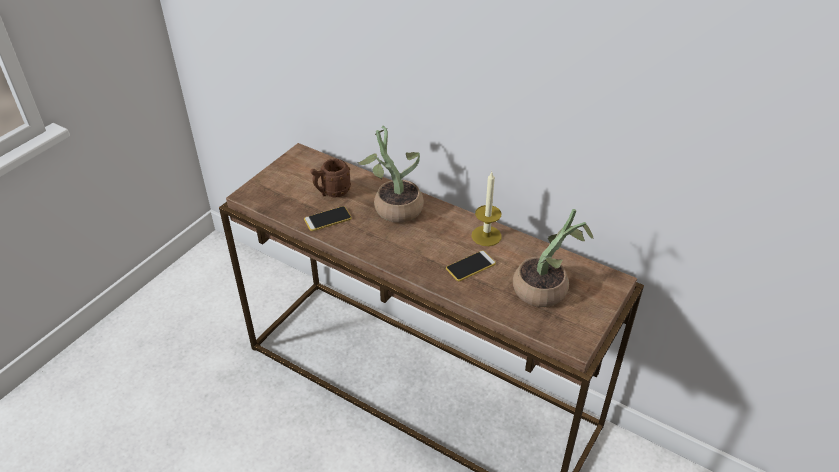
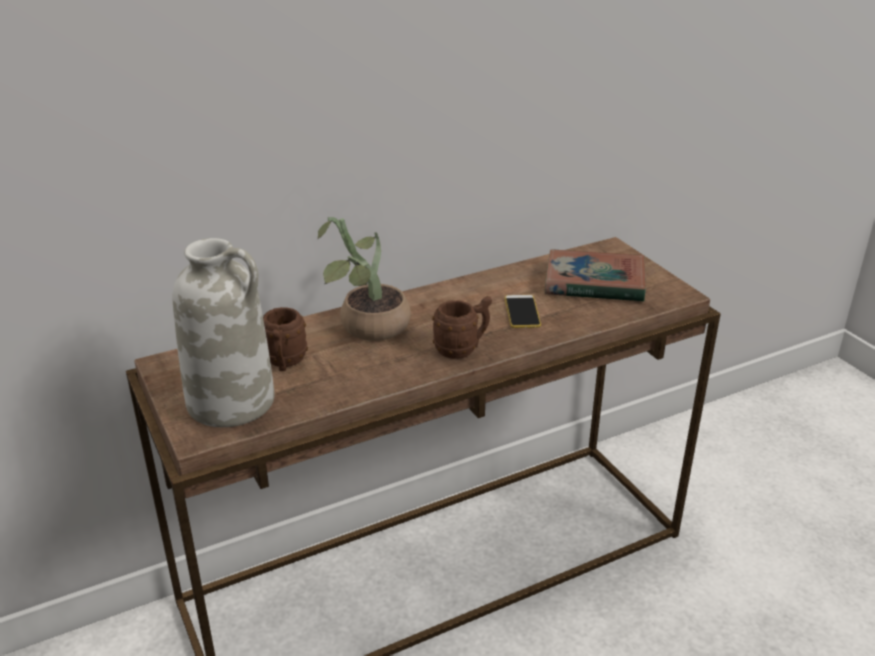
camera: 60 degrees left, 10 degrees down
(283, 192) = (232, 401): none -> white vase
(328, 219) = (336, 381): phone -> none
(401, 255) = (462, 349): none -> brown mug
(486, 236) = (482, 287): candle -> none
(546, 289) = (594, 283): potted plant -> book

